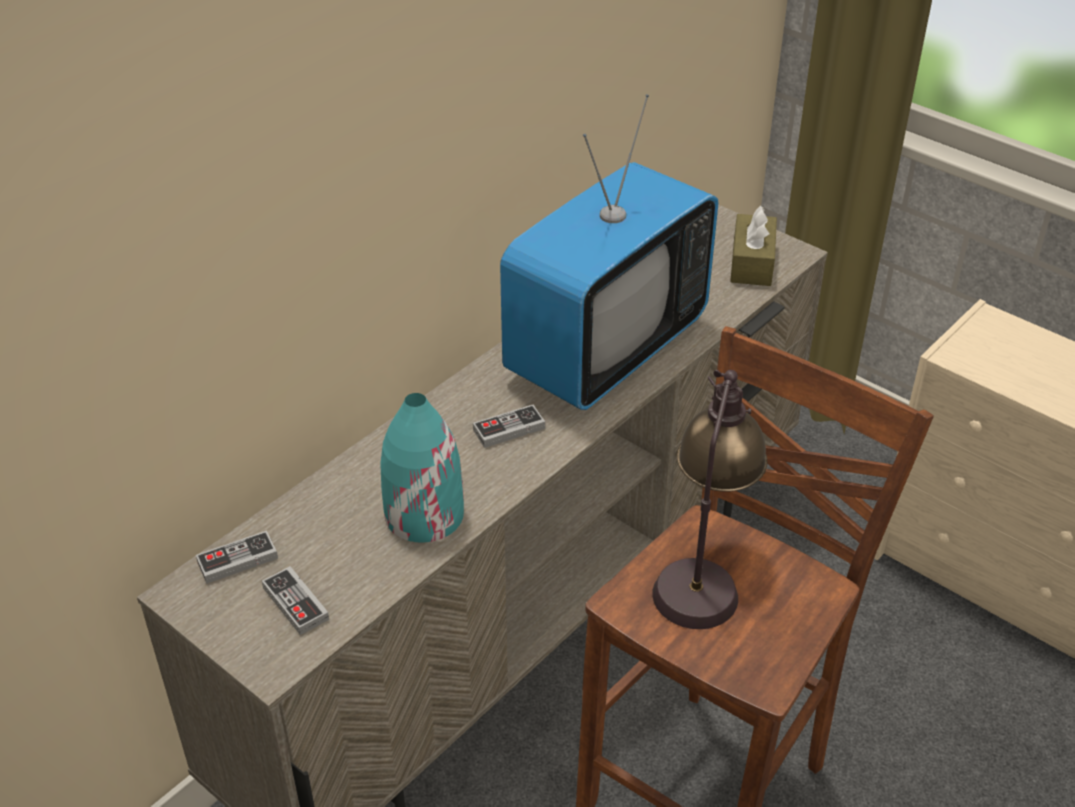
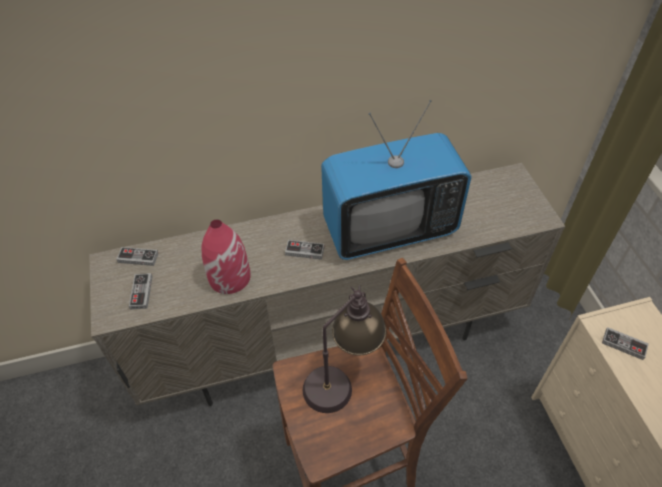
camera: 35 degrees right, 10 degrees up
(423, 514) = (229, 276): turquoise vase -> red vase
(752, 263) = (513, 213): brown tissue box -> none
(998, 364) = (623, 344): none -> game controller

